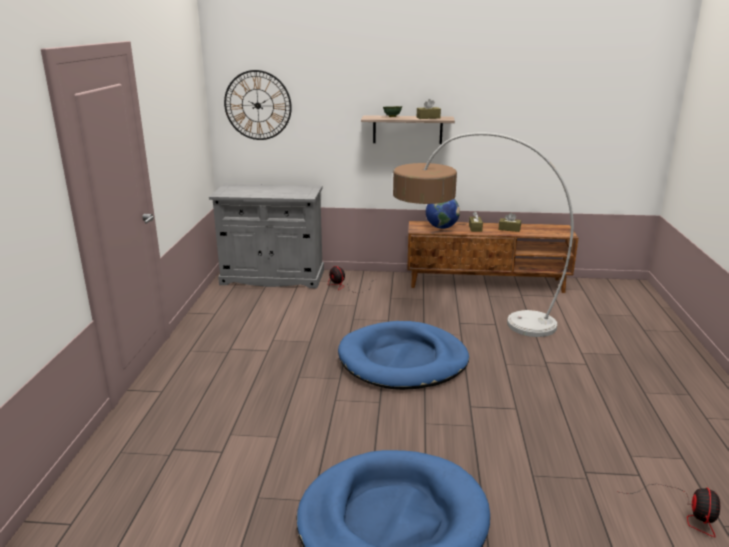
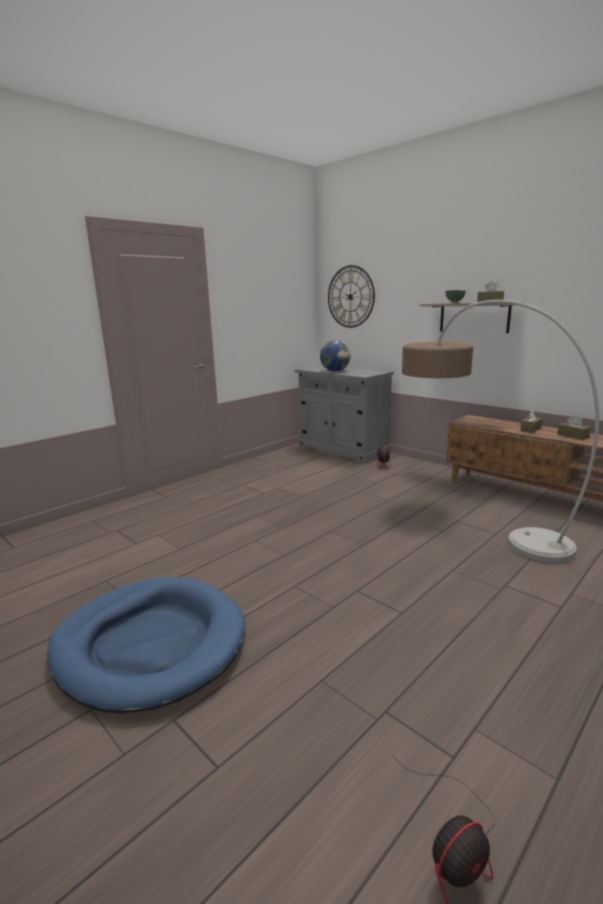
camera: 40 degrees right, 5 degrees down
(403, 360) = (353, 532): blue dog bed -> none
(441, 227) = (492, 423): globe -> globe (335, 371)

